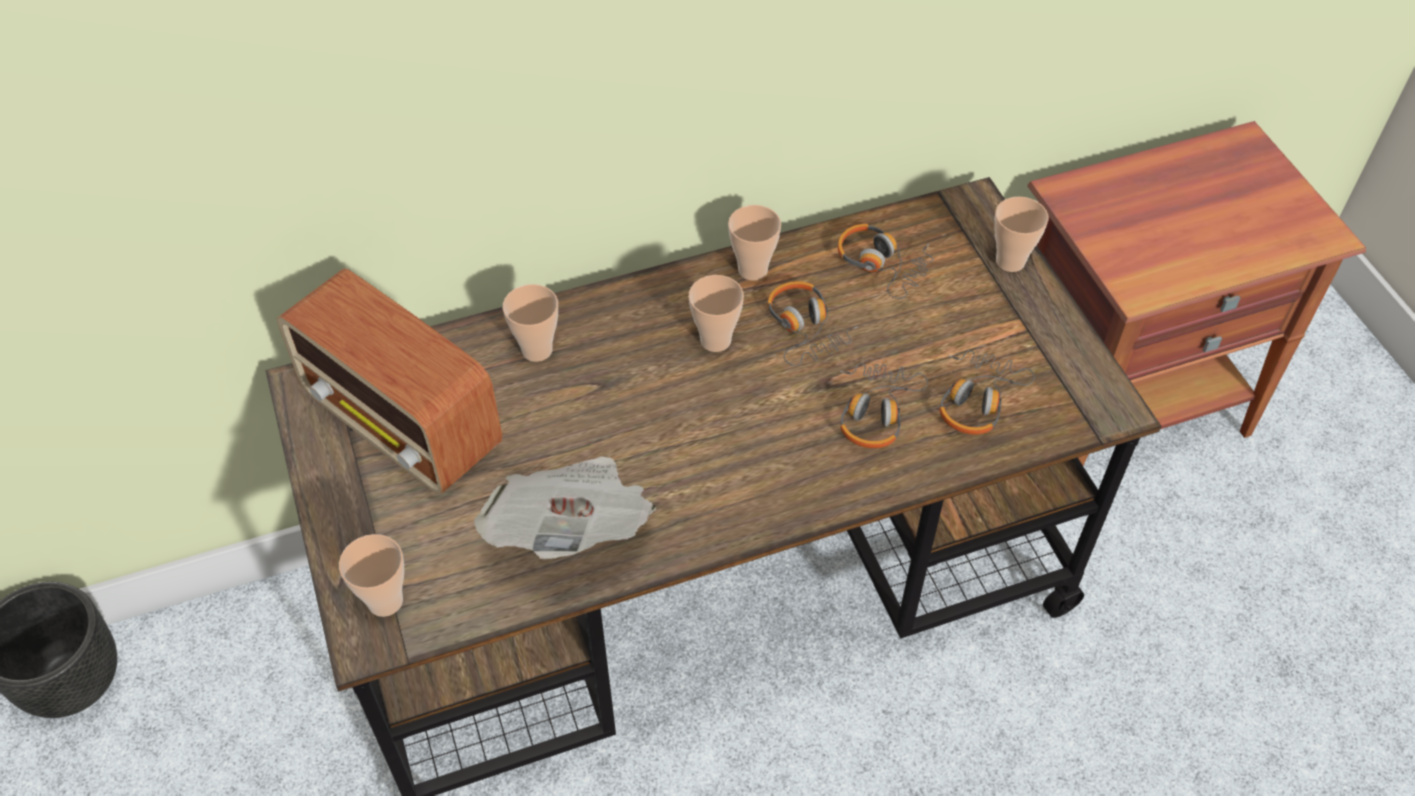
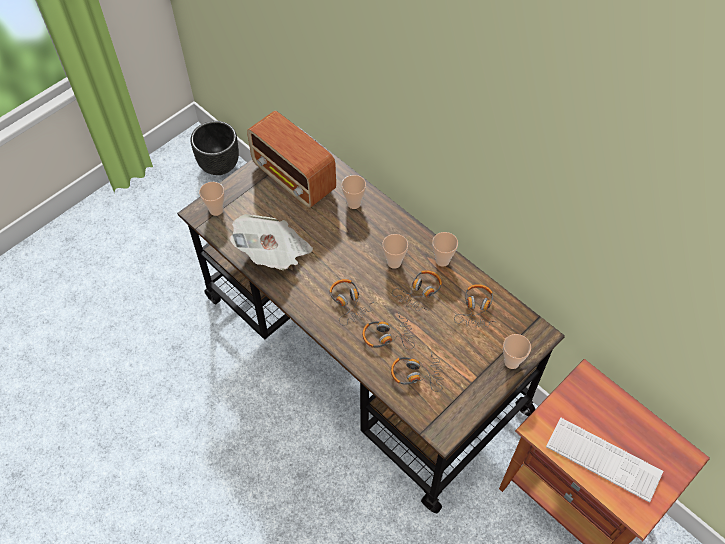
camera: 65 degrees right, 5 degrees up
(404, 425) = (294, 179): radio -> radio turned 60 degrees counterclockwise
(769, 446) = (348, 303): none -> headphones
(1219, 234) = (603, 459): none -> keyboard

